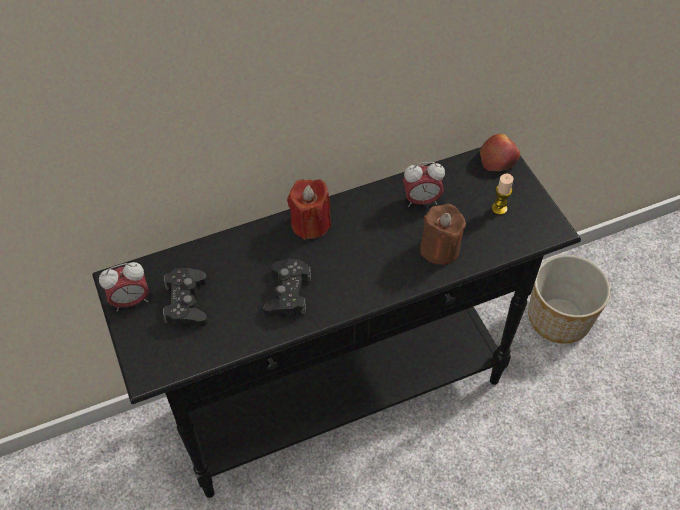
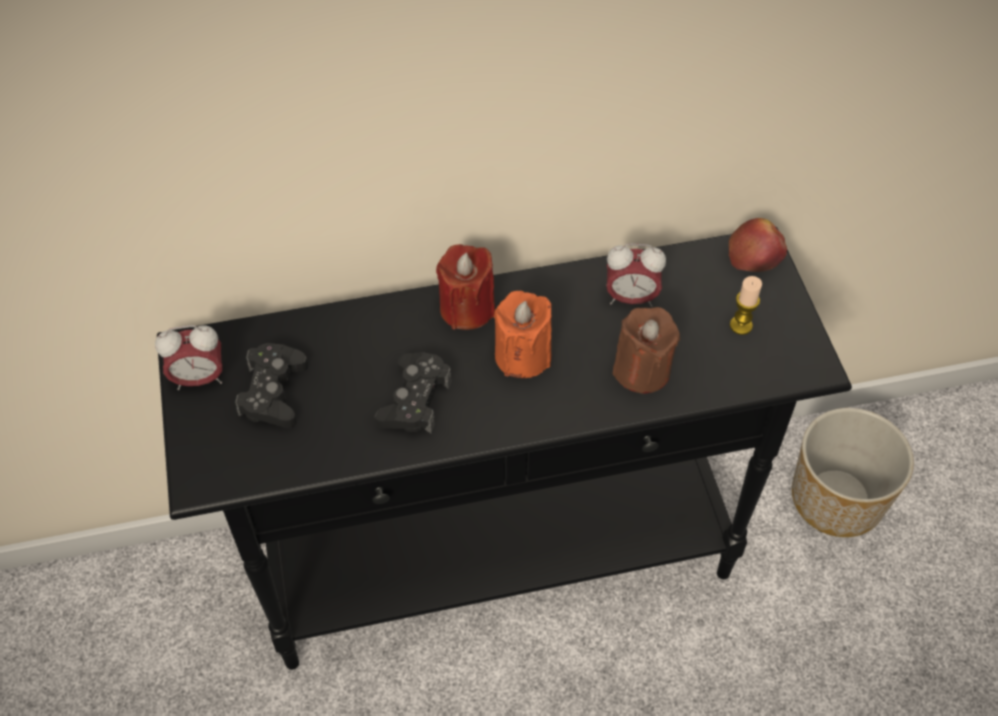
camera: 10 degrees right, 0 degrees up
(356, 251) = (522, 356): none -> orange candle

